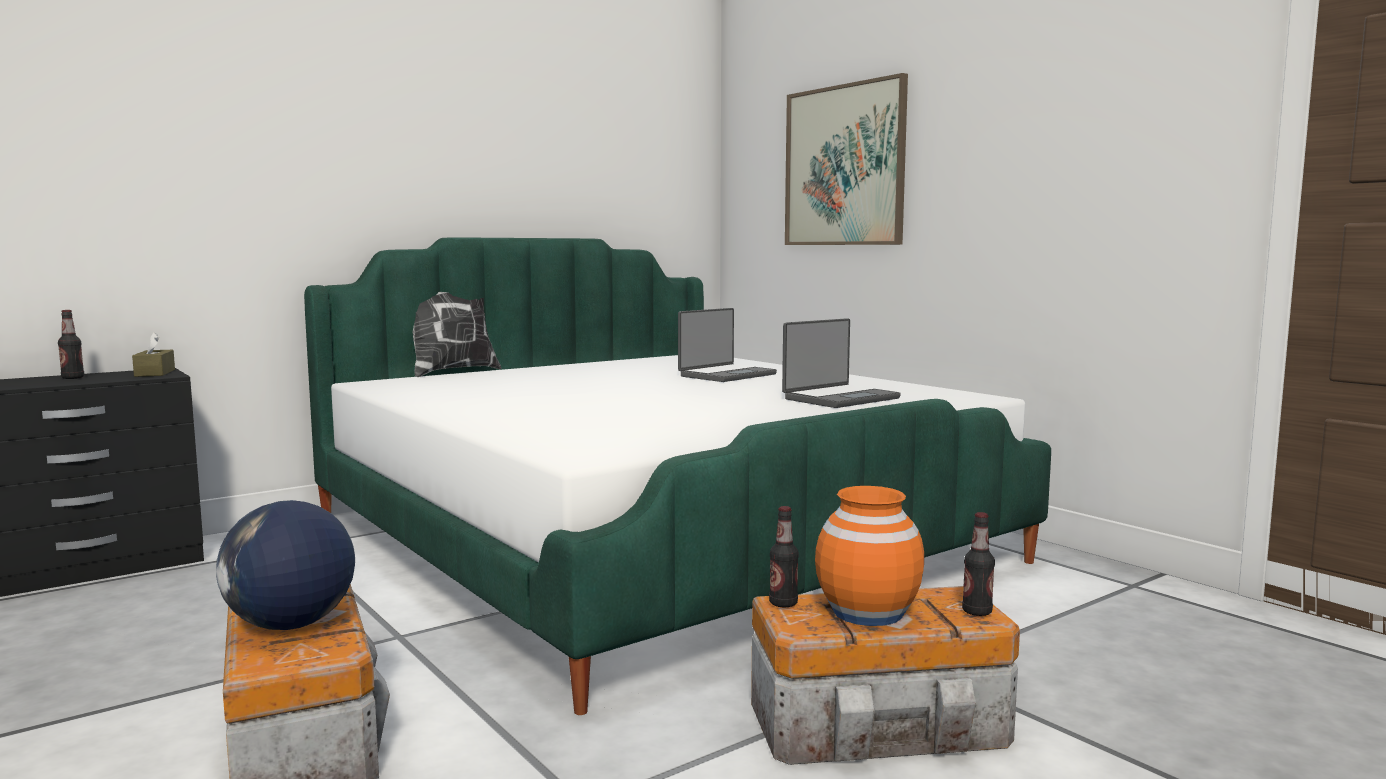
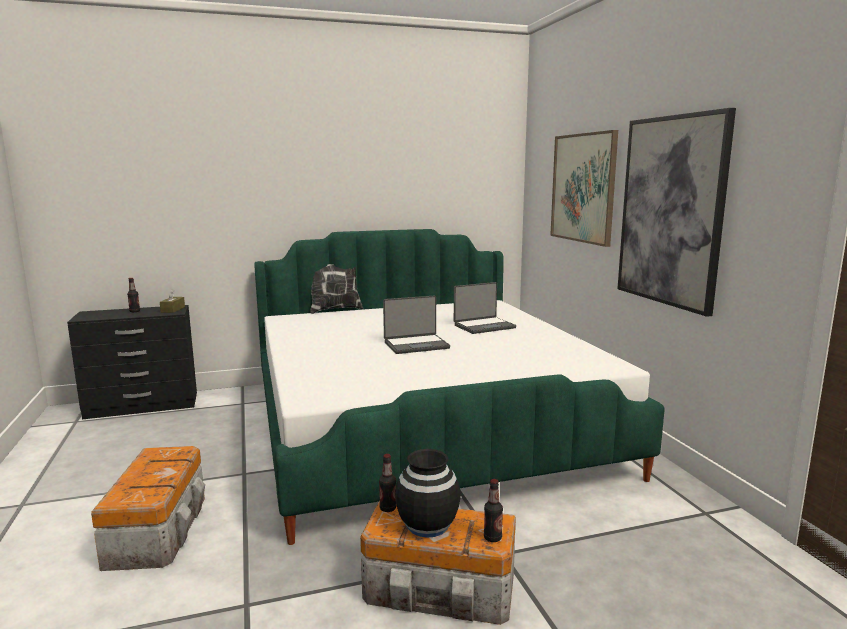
camera: 20 degrees right, 5 degrees up
(291, 625) = (146, 477): globe -> none
(839, 398) = (522, 359): laptop -> laptop (416, 345)
(868, 612) = (428, 525): orange vase -> black vase
(1013, 177) = (671, 211): none -> picture

